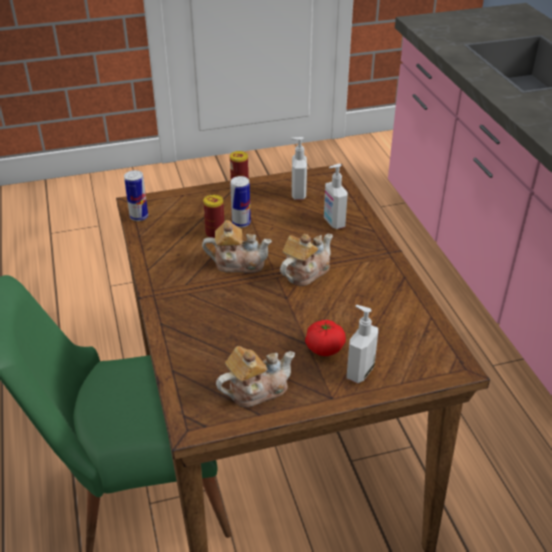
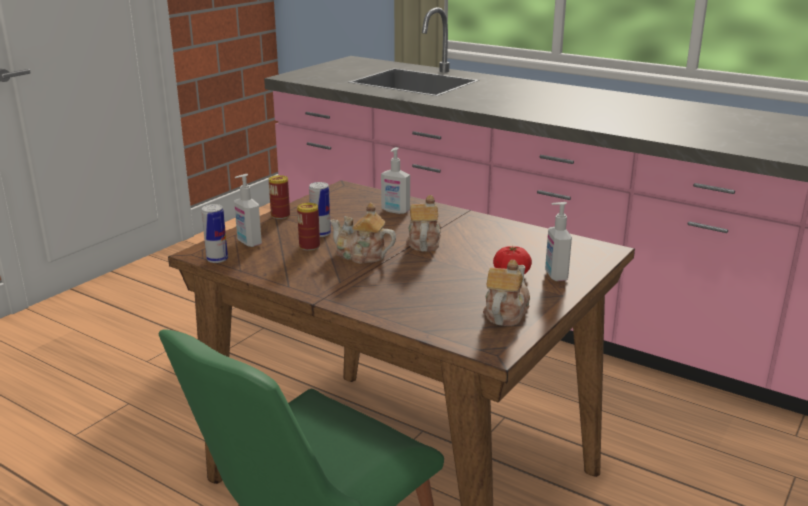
camera: 40 degrees left, 15 degrees down
(238, 263) = (361, 255): teapot -> teapot turned 120 degrees counterclockwise
(297, 194) = (337, 205): soap dispenser -> soap dispenser (248, 243)

